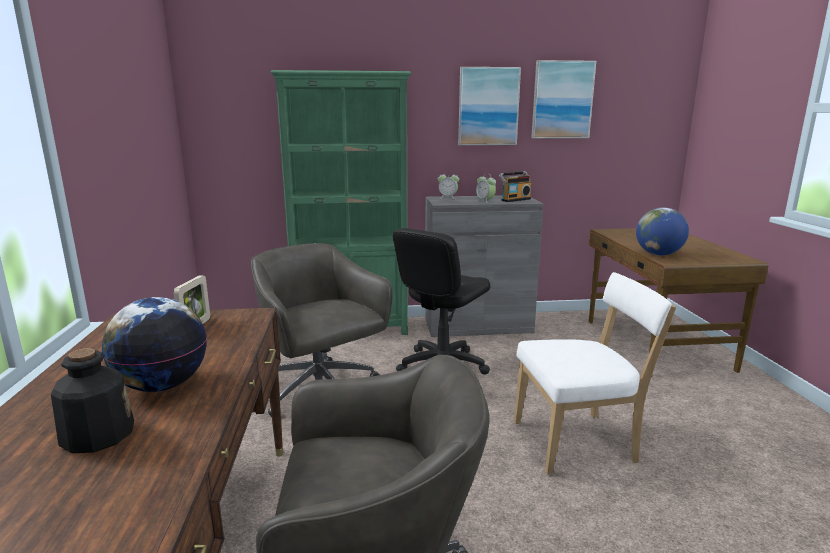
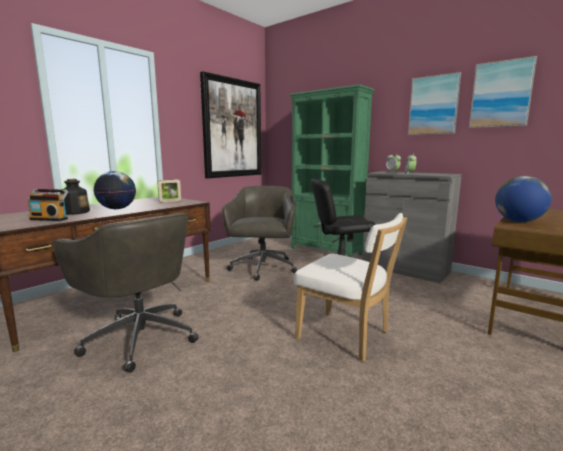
camera: 45 degrees right, 5 degrees down
(147, 133) = (232, 128): none -> picture
(515, 199) = (436, 174): radio -> radio (50, 219)

